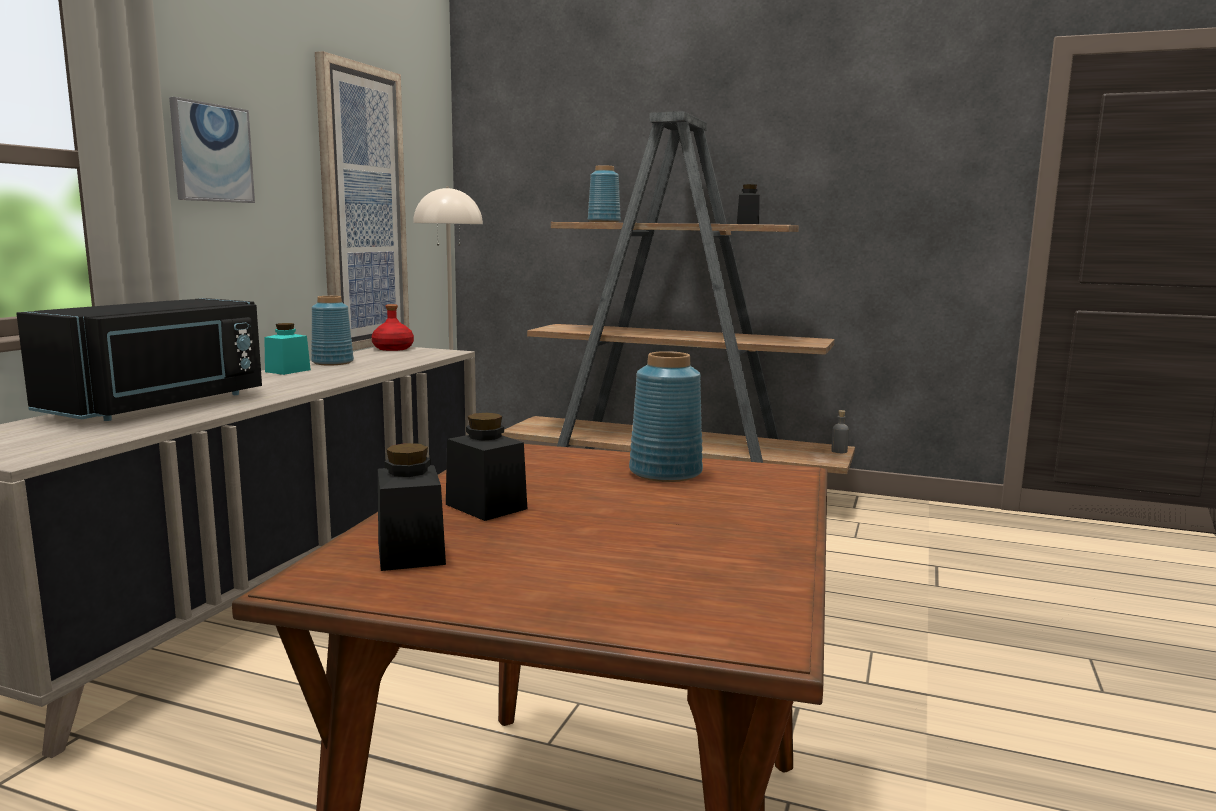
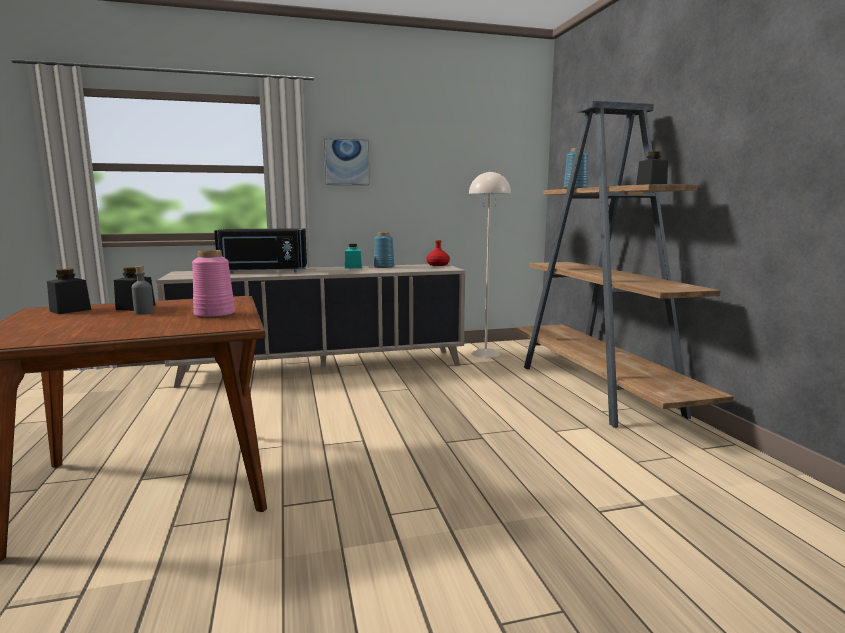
camera: 55 degrees right, 0 degrees up
(362, 209) = (454, 187): picture -> none
(666, 473) = (215, 314): blue vase -> pink vase
(839, 451) = (701, 393): grey bottle -> grey bottle (144, 312)

